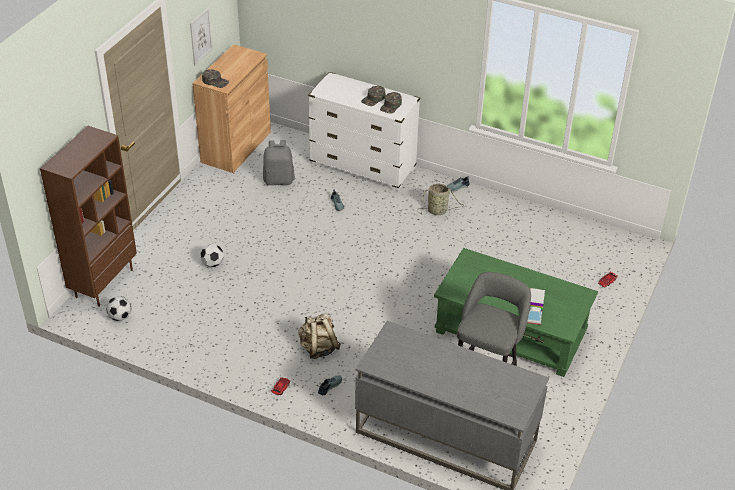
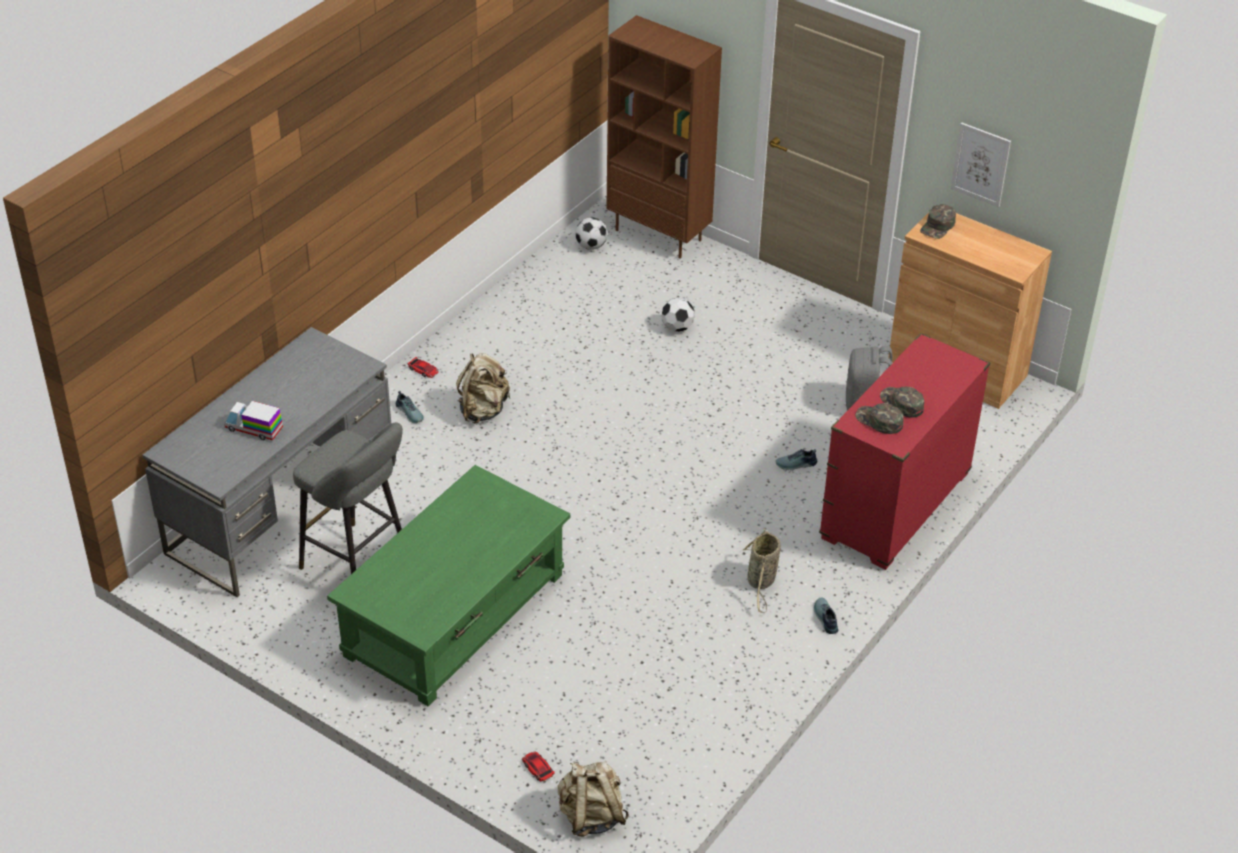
camera: 100 degrees right, 0 degrees up
(363, 166) = (895, 506): white dresser -> red dresser
(534, 312) = (401, 564): toy truck -> toy truck (254, 429)
(628, 257) = (591, 816): none -> beige backpack

